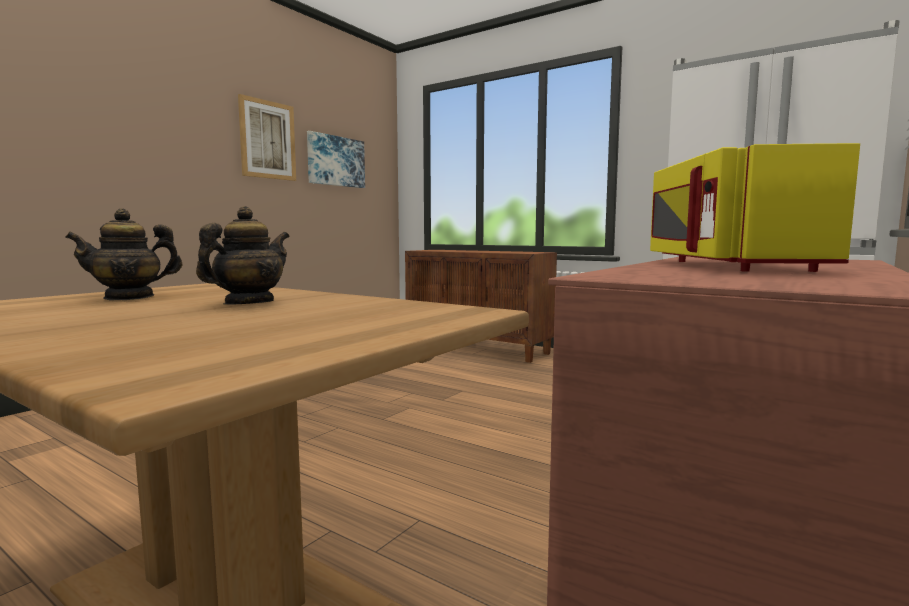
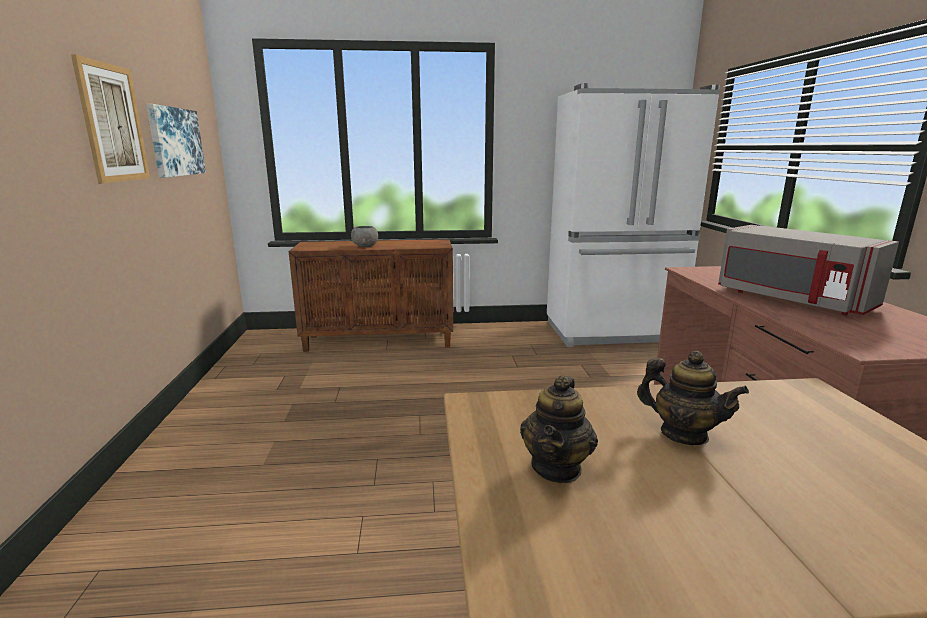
camera: 40 degrees left, 10 degrees up
(248, 303) = (683, 434): teapot -> teapot turned 135 degrees clockwise
(466, 251) = (365, 246): none -> grey bowl
(725, 265) = (790, 300): yellow microwave -> grey microwave

